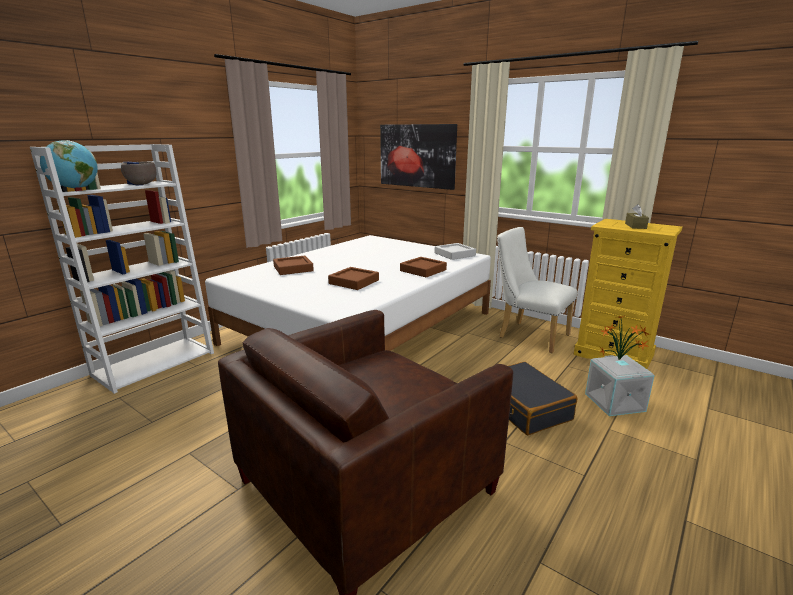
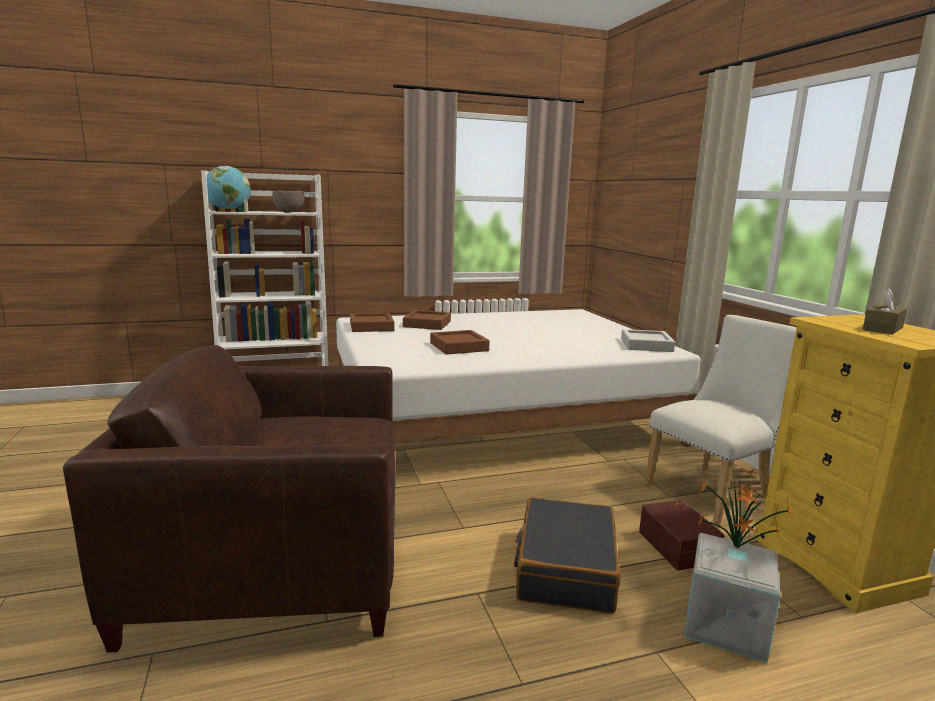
camera: 35 degrees right, 5 degrees down
(417, 156) = (647, 206): picture -> none
(423, 270) = (563, 352): brown tray -> brown tray (371, 327)
(528, 335) = (714, 490): white chair -> white chair turned 75 degrees clockwise
(552, 372) = (679, 546): none -> brown storage box

